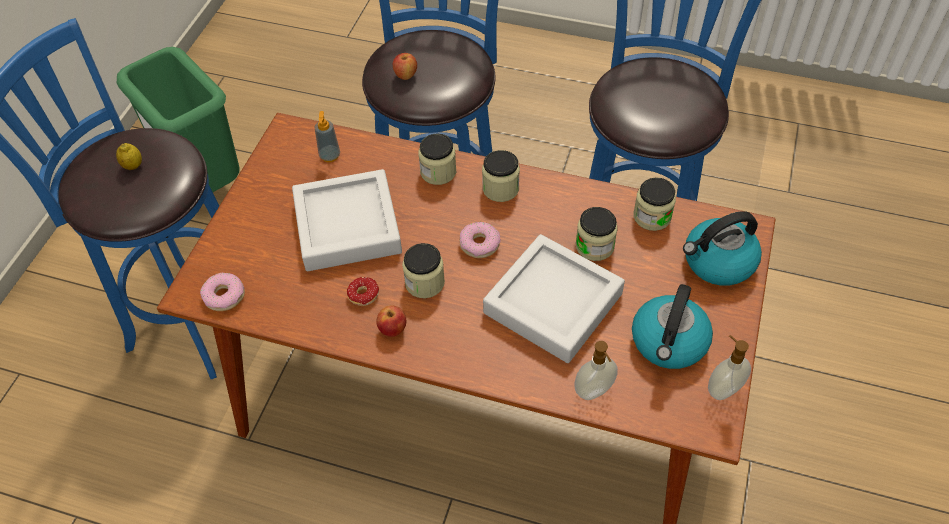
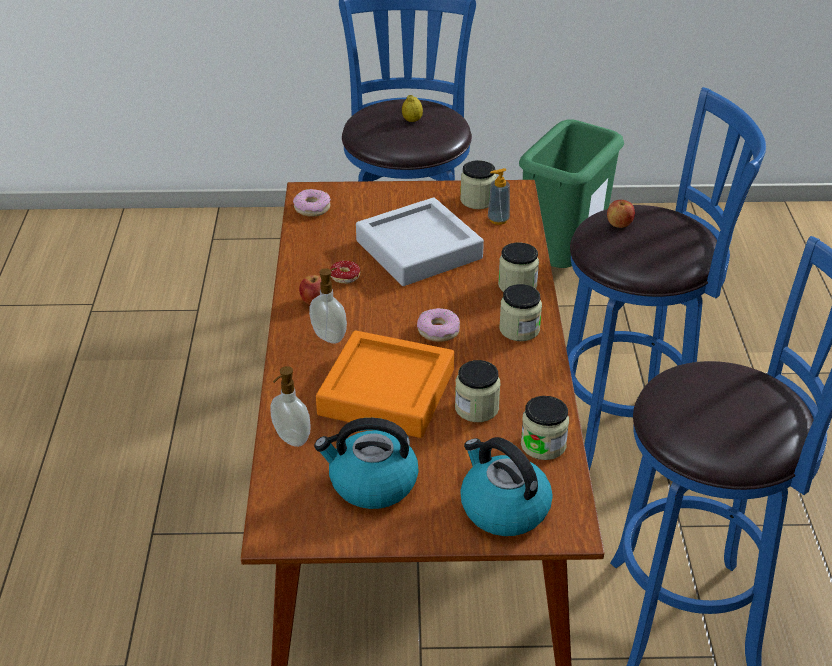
camera: 70 degrees right, 15 degrees down
(424, 282) = (375, 307): jar -> jar (477, 200)
(553, 303) = (386, 392): grey tray -> orange tray
(723, 389) = (327, 534): soap dispenser -> soap dispenser (330, 336)

